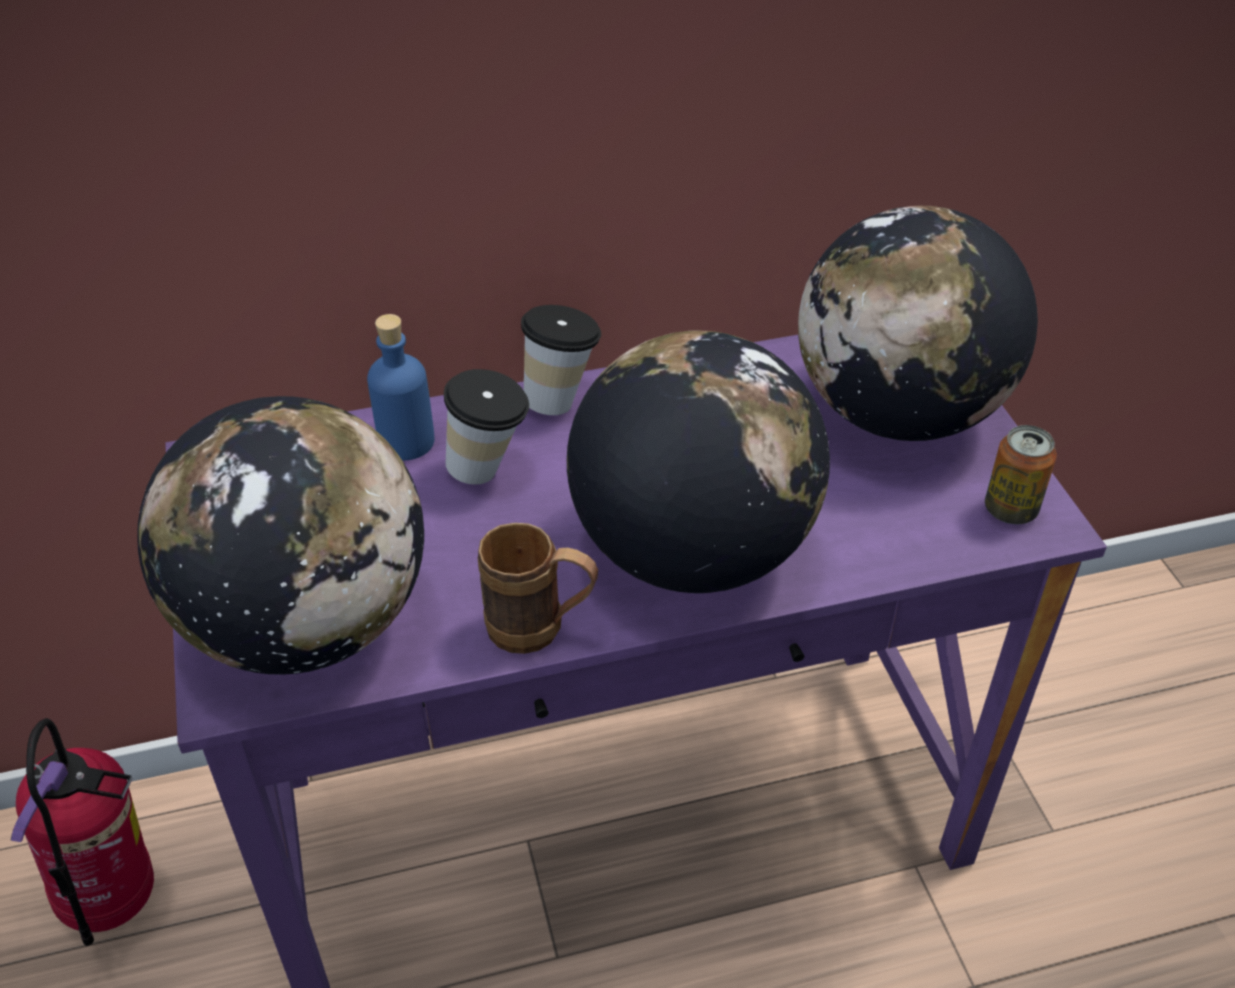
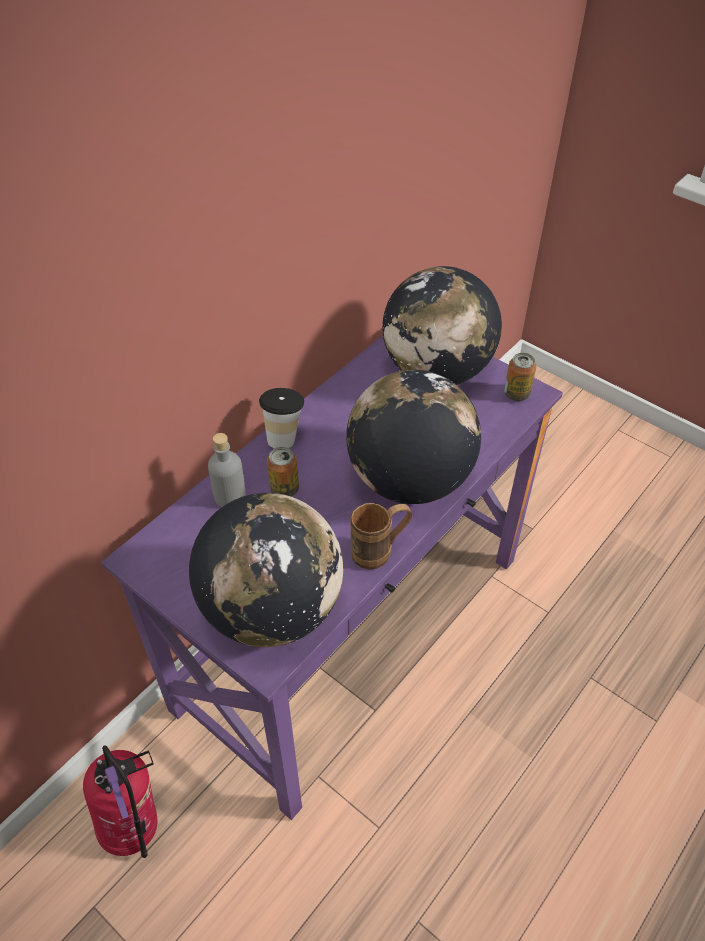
camera: 35 degrees left, 5 degrees up
(406, 442) = (230, 496): blue bottle -> grey bottle
(489, 470) = (284, 489): cup -> can

